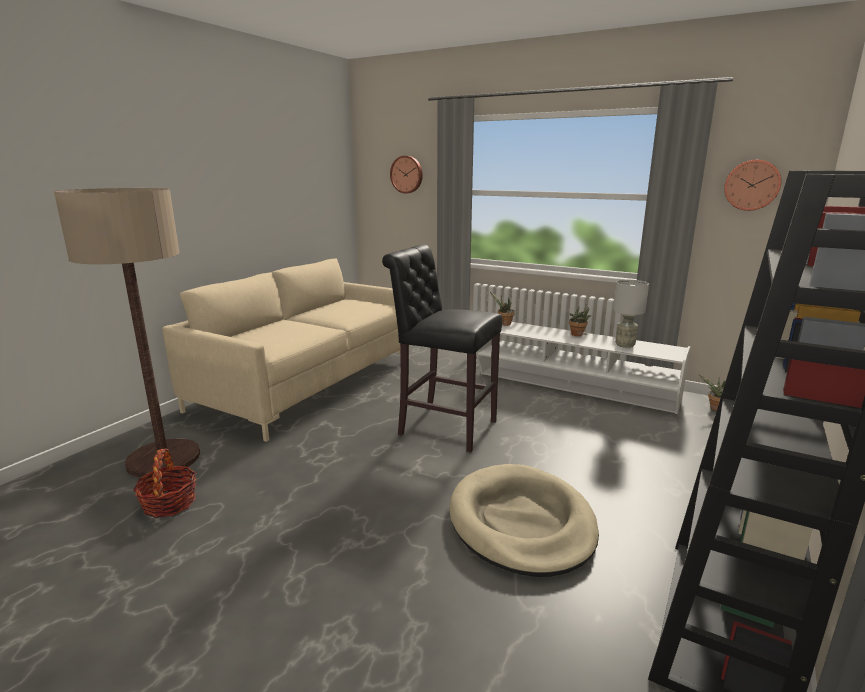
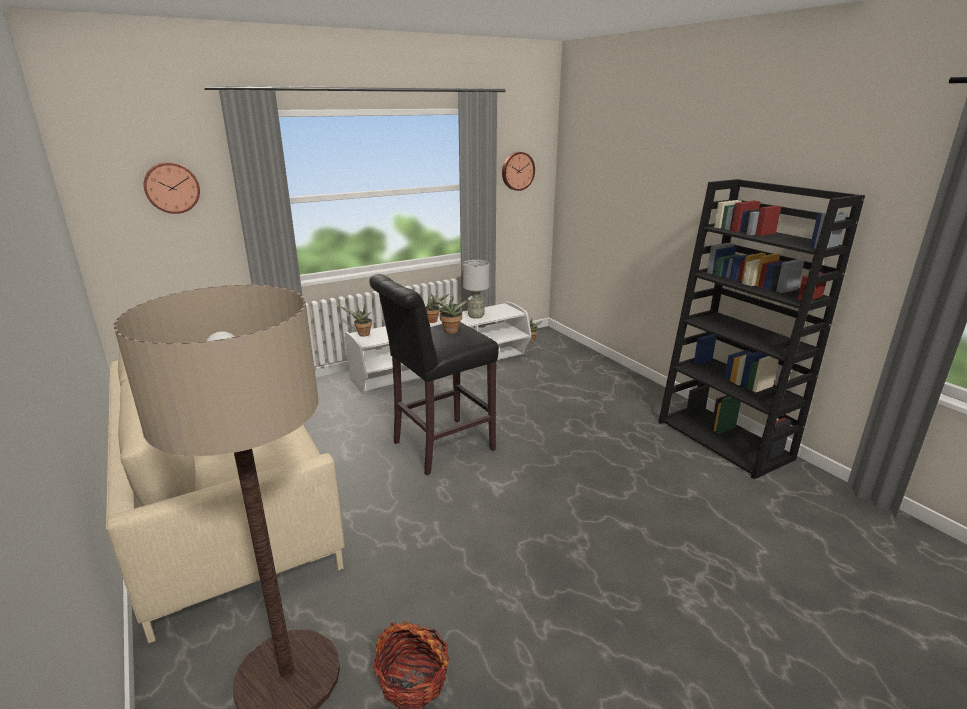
camera: 60 degrees left, 5 degrees up
(460, 314) = (450, 332): none -> potted plant
(521, 523) = (604, 464): beige dog bed -> none

